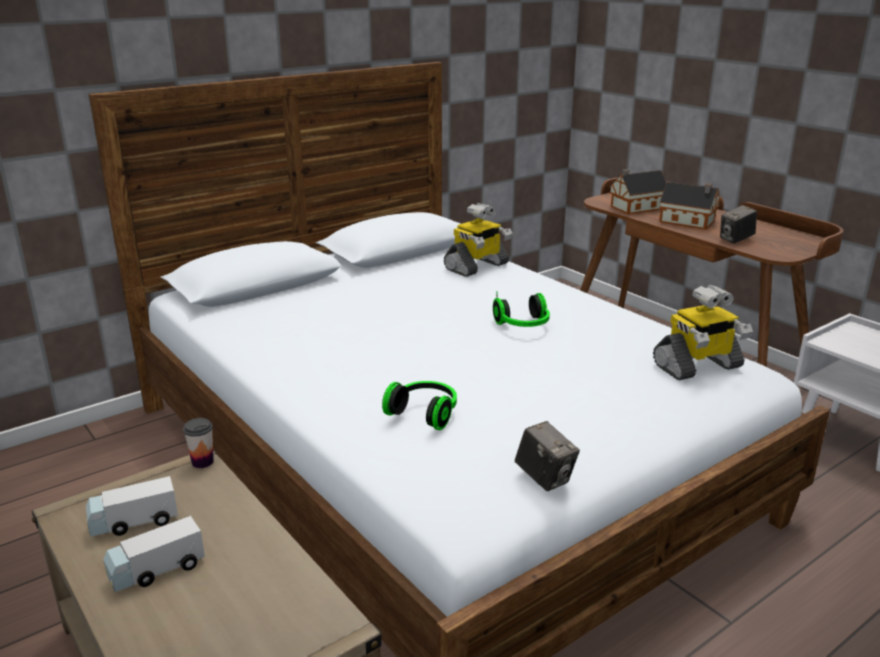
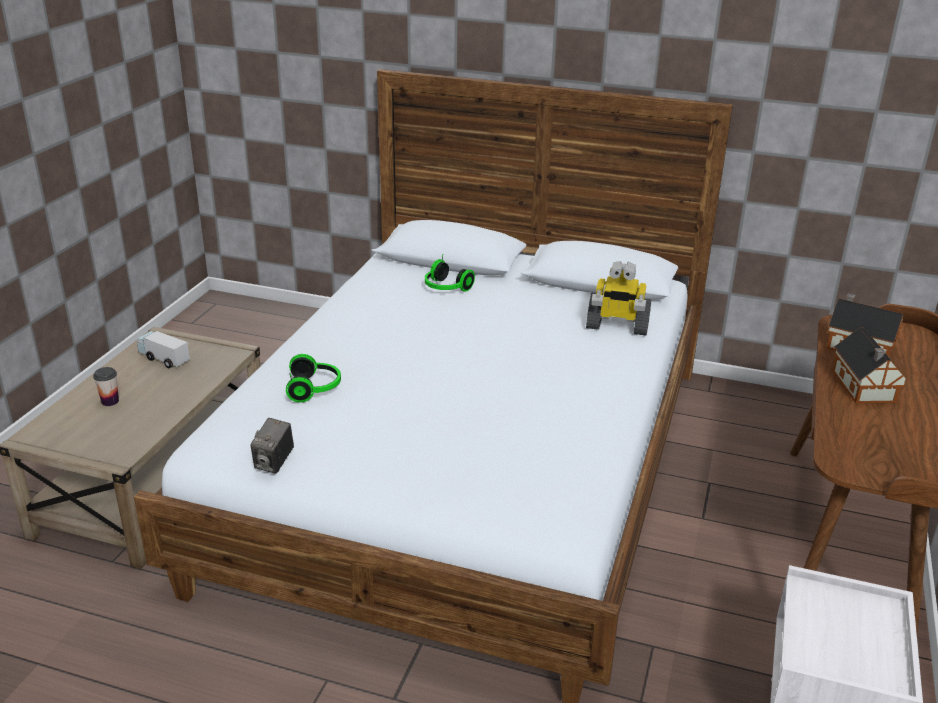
camera: 55 degrees right, 5 degrees up
(156, 570) = (128, 384): toy truck -> none
(202, 462) = (239, 351): cup -> cup (110, 401)
(523, 325) = (518, 384): headphones -> headphones (445, 288)
(697, 367) = (538, 490): toy robot -> none
(736, 240) = (850, 428): camera -> none

